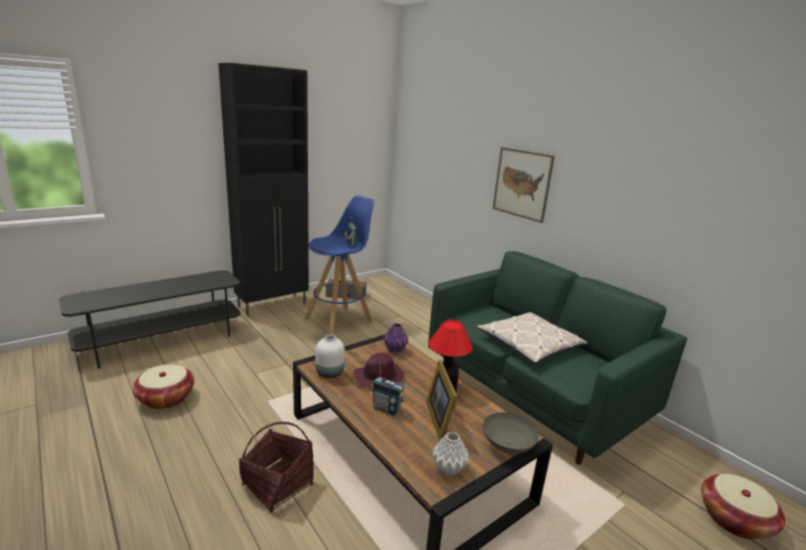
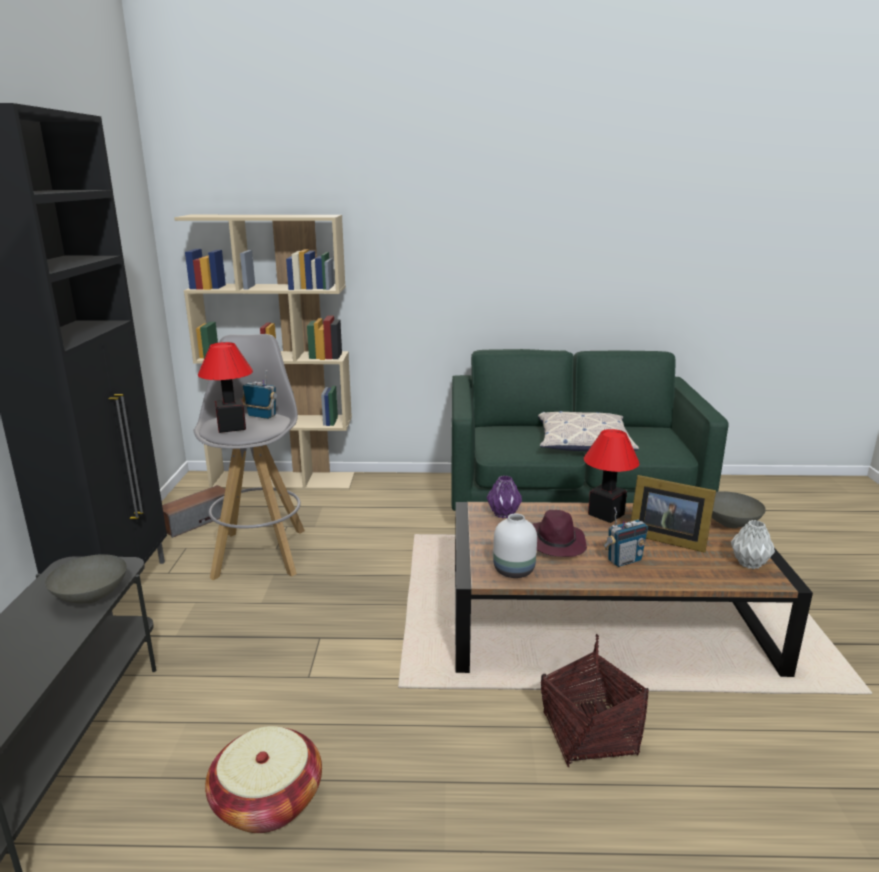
camera: 50 degrees left, 0 degrees up
(201, 285) = (90, 597): none -> grey bowl
(326, 242) = (231, 427): none -> table lamp
(339, 319) = (260, 552): blue stool -> grey stool
(411, 297) = (284, 481): none -> beige bookcase
(522, 184) = (449, 264): picture -> none
(734, 519) = (785, 505): basket -> none

